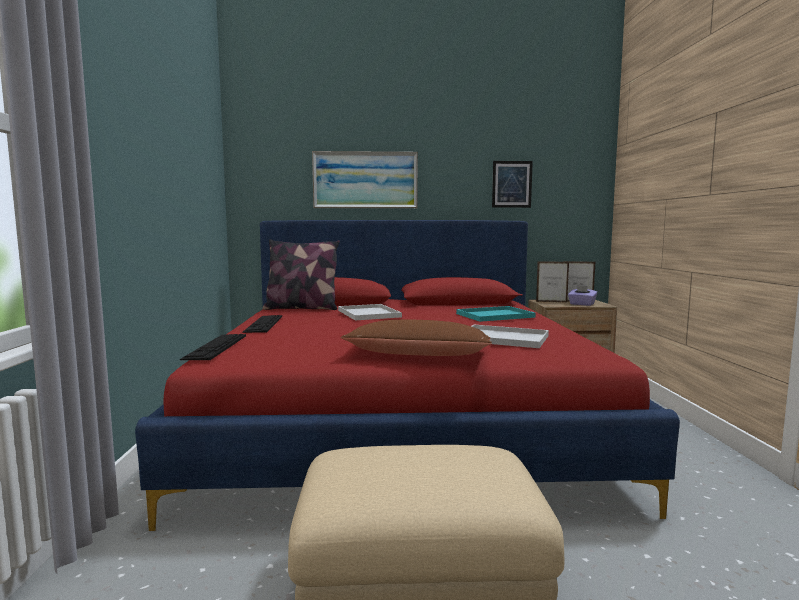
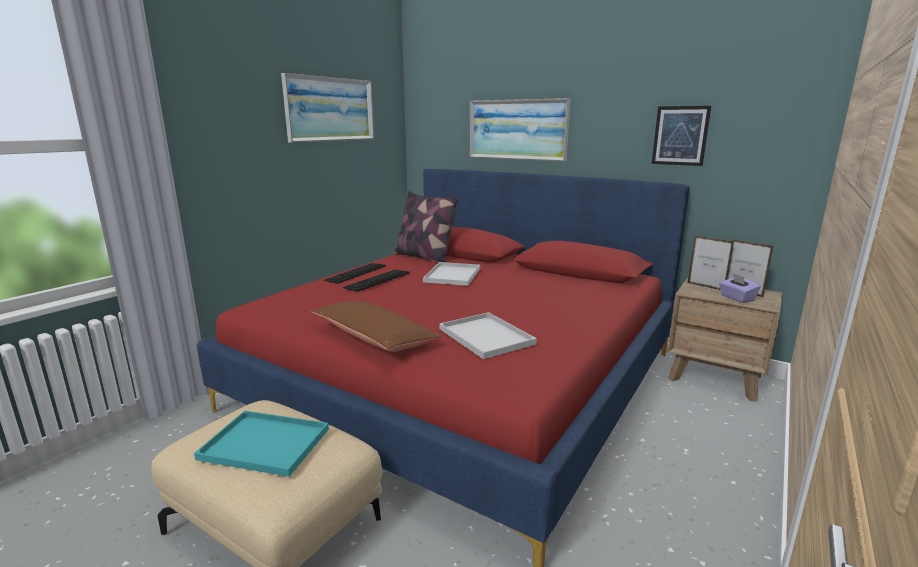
camera: 35 degrees right, 10 degrees up
(183, 142) = (330, 109): none -> picture
(216, 347) = (277, 293): keyboard -> keyboard (377, 280)
(495, 315) = (562, 300): turquoise tray -> turquoise tray (267, 443)

